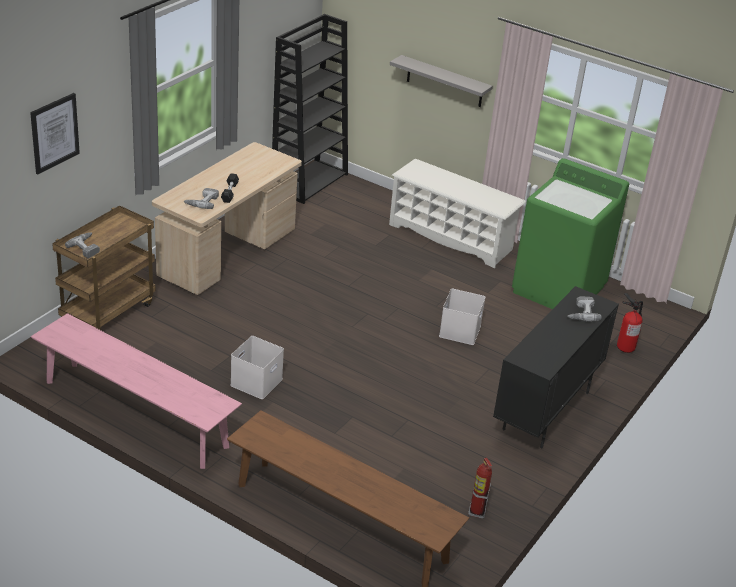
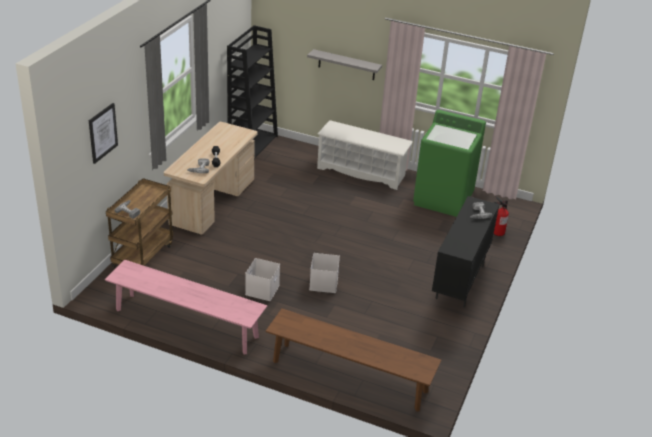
camera: 10 degrees left, 0 degrees up
(460, 331) = (388, 236): white storage box -> white storage box (324, 283)
(477, 512) = (435, 356): fire extinguisher -> none

